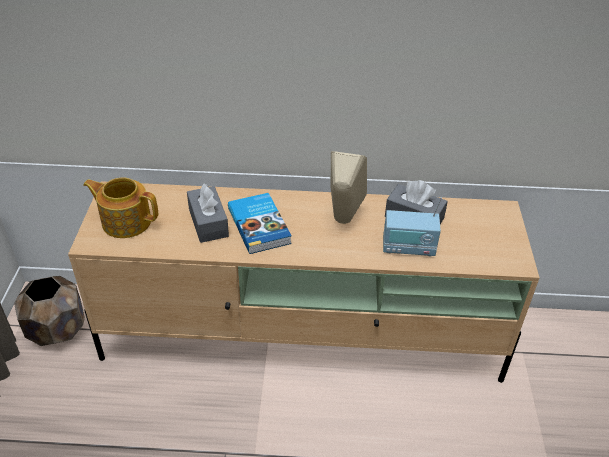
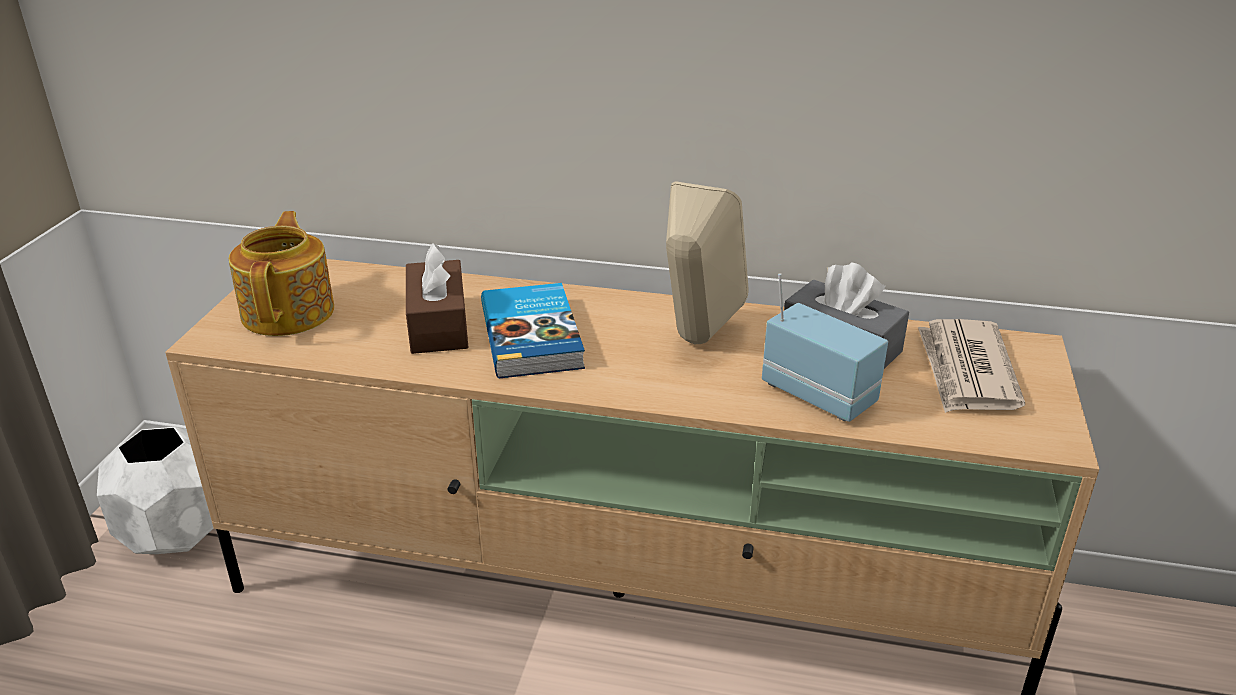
camera: 10 degrees right, 10 degrees down
(58, 330) = (178, 533): brown planter -> white planter
(126, 221) = (290, 311): teapot -> teapot turned 60 degrees clockwise
(208, 222) = (438, 324): grey tissue box -> brown tissue box
(408, 248) = (819, 394): radio -> radio turned 150 degrees counterclockwise
(475, 227) = (966, 371): none -> newspaper

